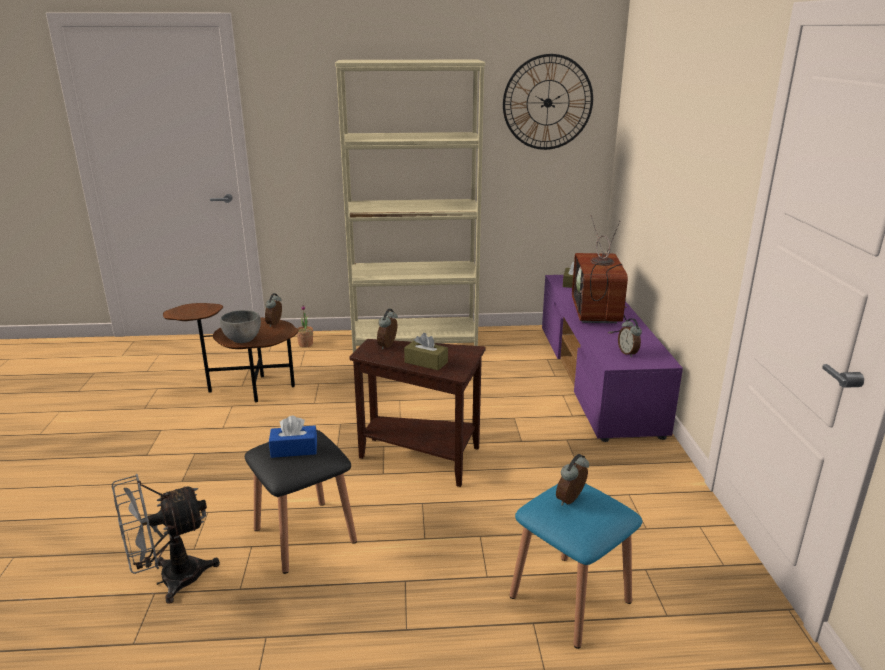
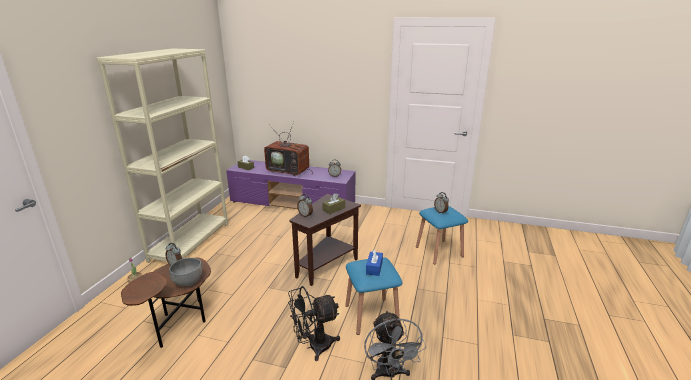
camera: 70 degrees left, 0 degrees up
(222, 494) = (314, 346): none -> black fan
(305, 535) = (371, 315): black stool -> blue stool
(547, 102) = (202, 71): wall clock -> none

